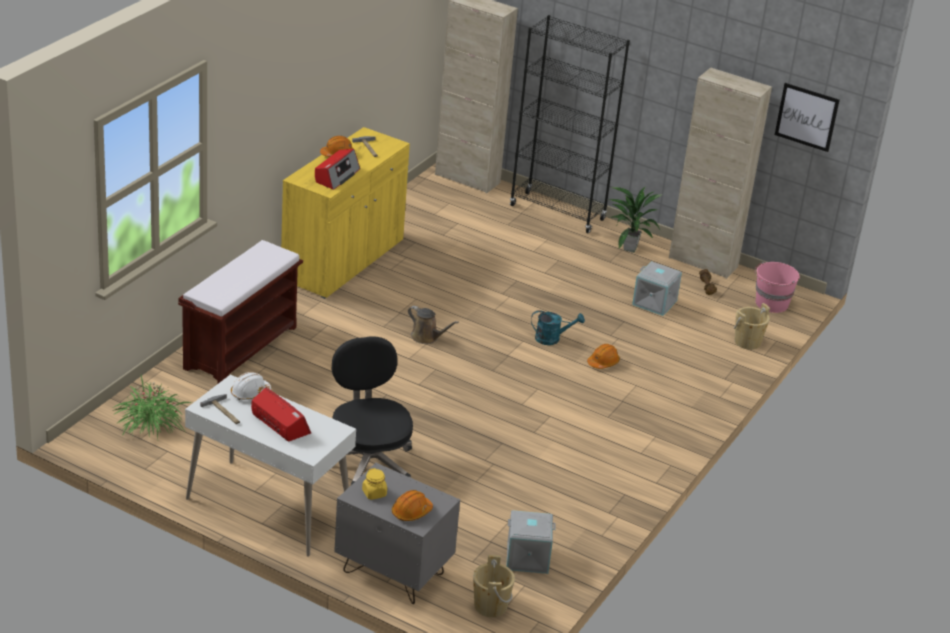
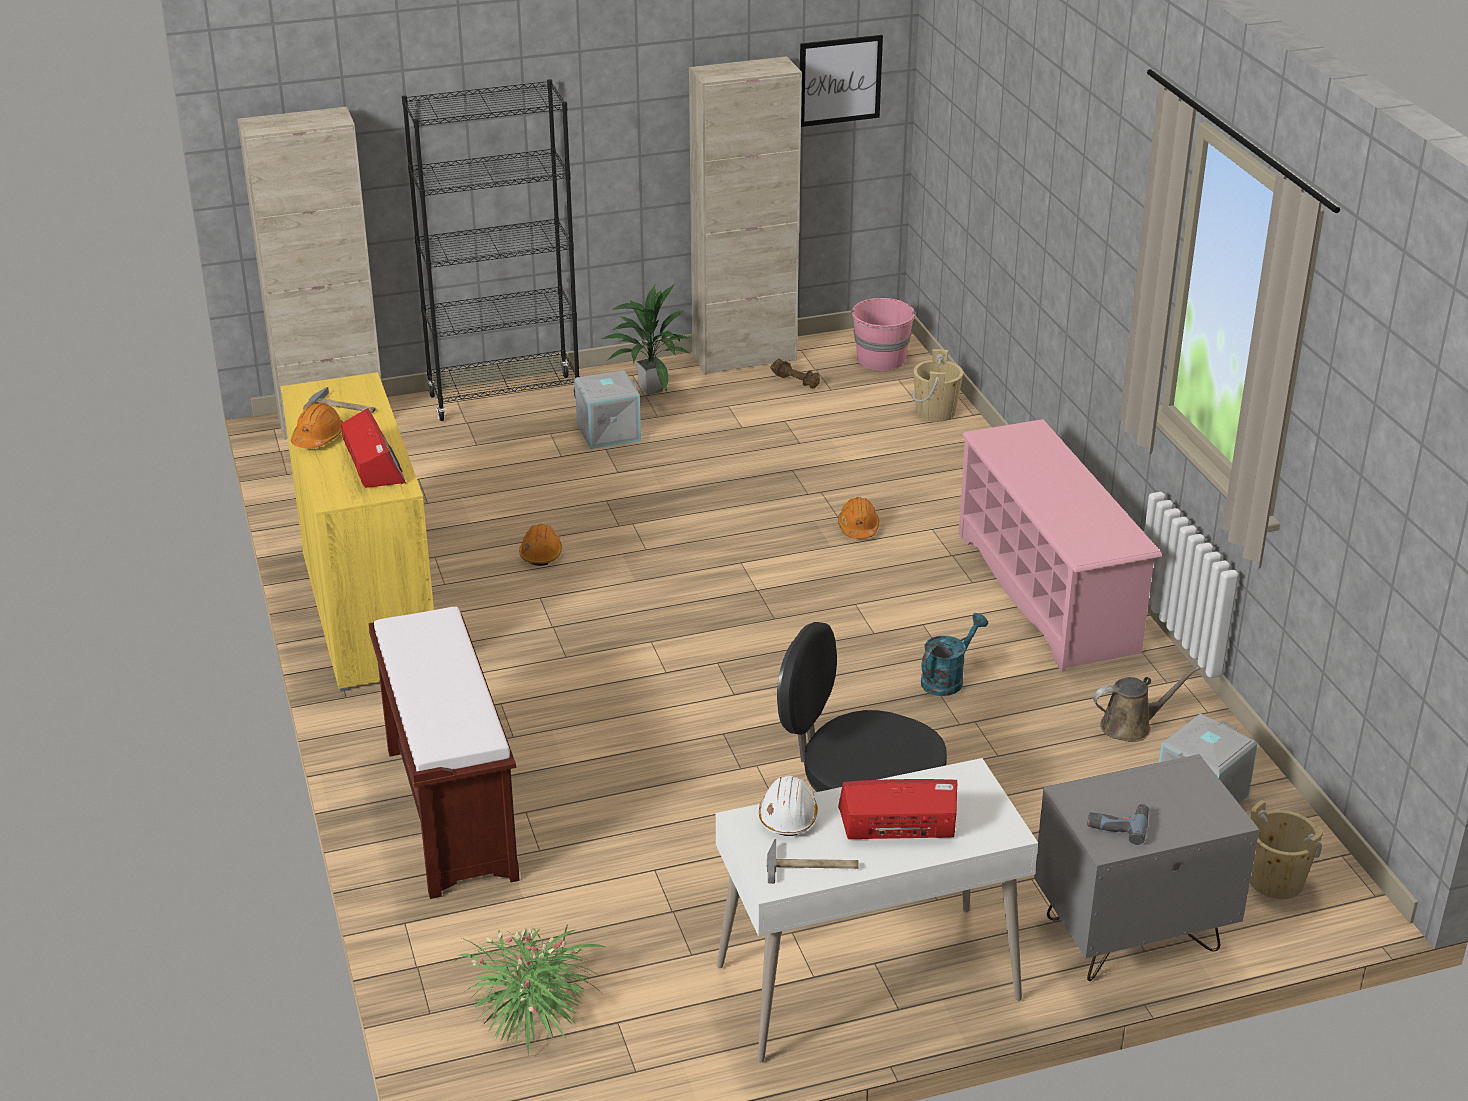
camera: 45 degrees left, 0 degrees up
(374, 493) = (1118, 824): yellow jar -> power drill
(411, 512) = (1193, 811): orange hard hat -> orange hard hat (541, 553)
(427, 337) = (637, 633): brown watering can -> brown watering can (1131, 726)
(552, 339) = (764, 539): turquoise watering can -> turquoise watering can (947, 679)
(633, 444) = (1047, 592): none -> pink shoe rack
(655, 302) = (782, 429): grey storage box -> grey storage box (608, 431)

